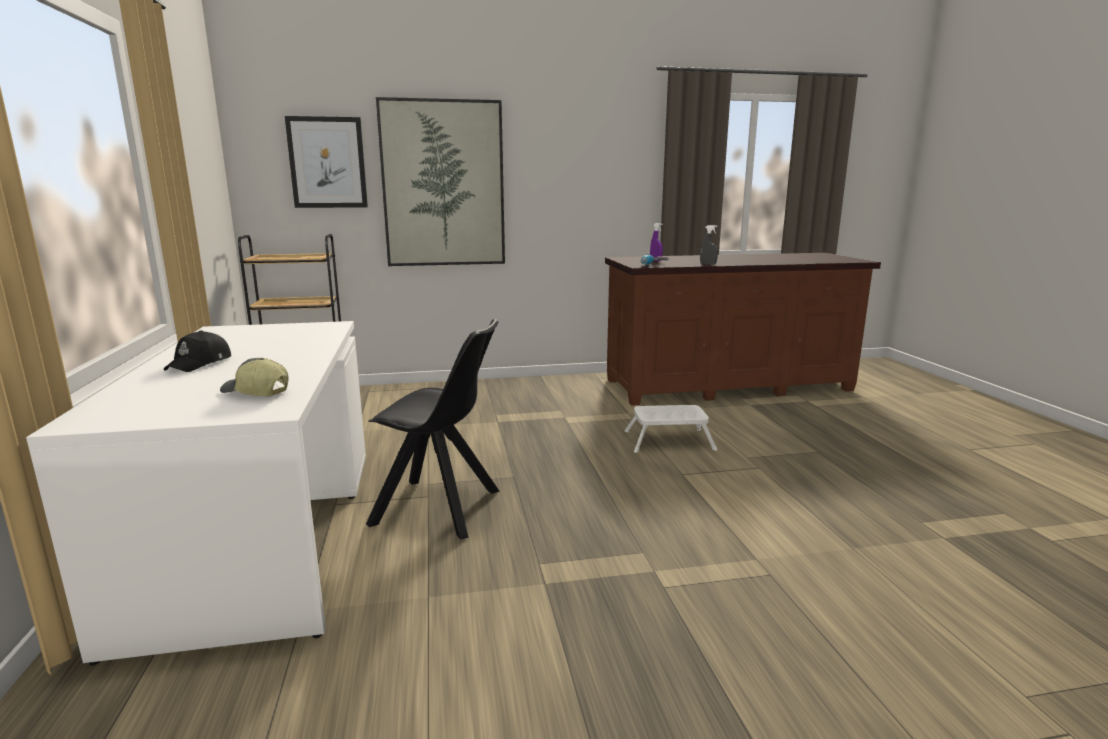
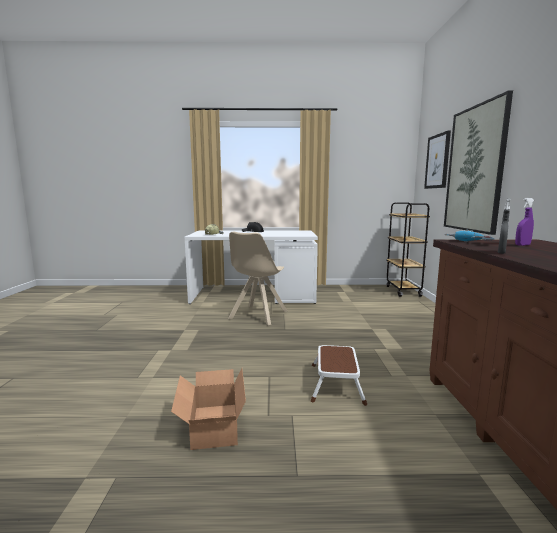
camera: 100 degrees right, 5 degrees down
(439, 508) = (257, 315): black chair -> beige chair
(669, 440) = (336, 383): white step ladder -> brown step ladder
(807, 491) = (212, 427): none -> cardboard box

